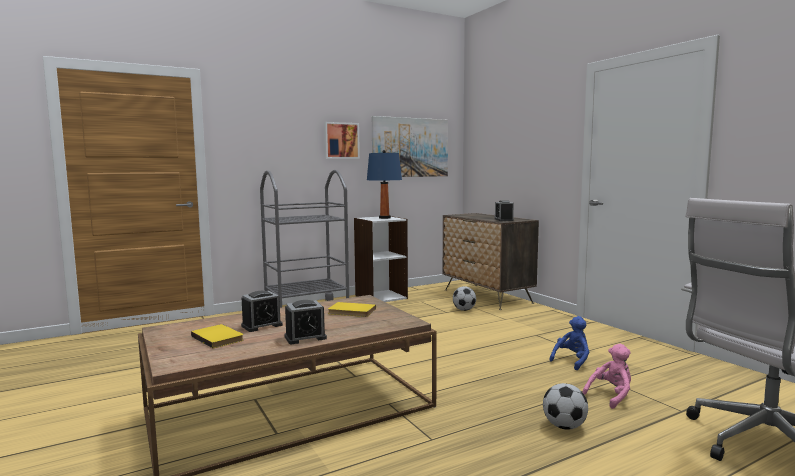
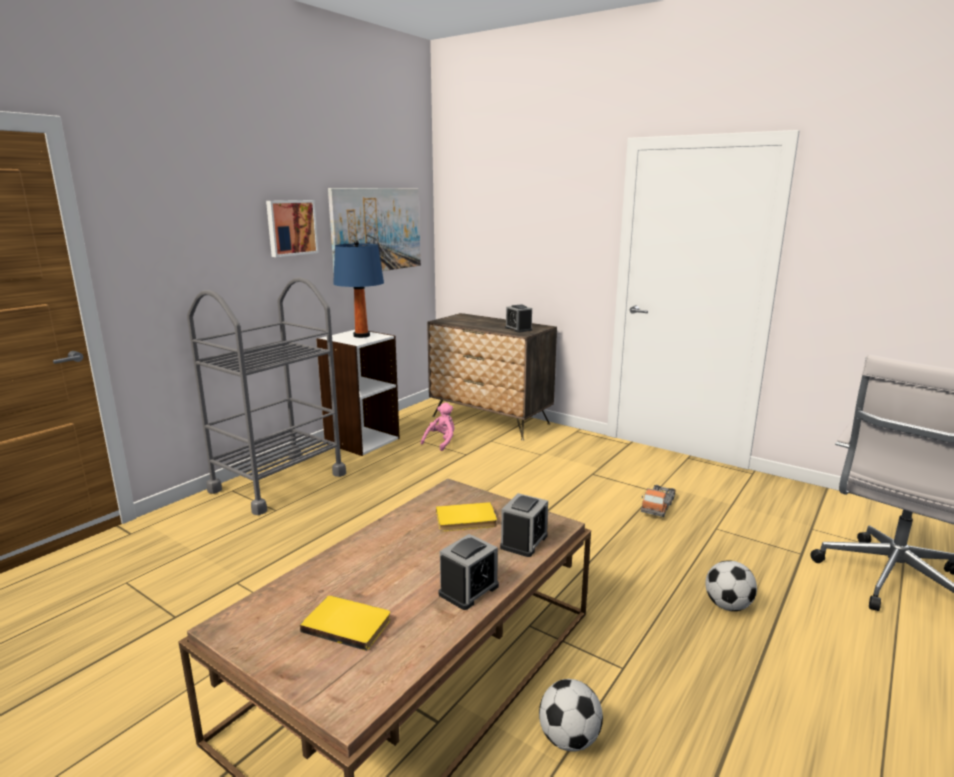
camera: 25 degrees left, 10 degrees up
(262, 325) = (378, 578): alarm clock -> alarm clock (524, 541)
(464, 310) = (483, 447): football -> football (569, 740)
(572, 361) = (658, 506): blue plush toy -> toy truck
(611, 396) = (731, 549): pink plush toy -> pink plush toy (441, 442)

